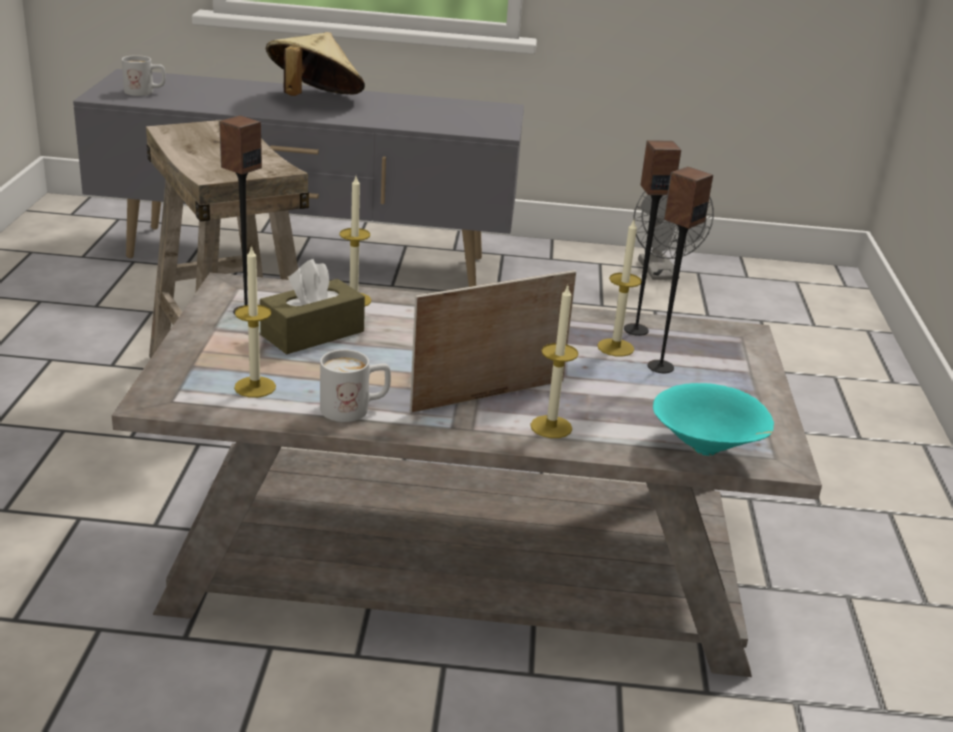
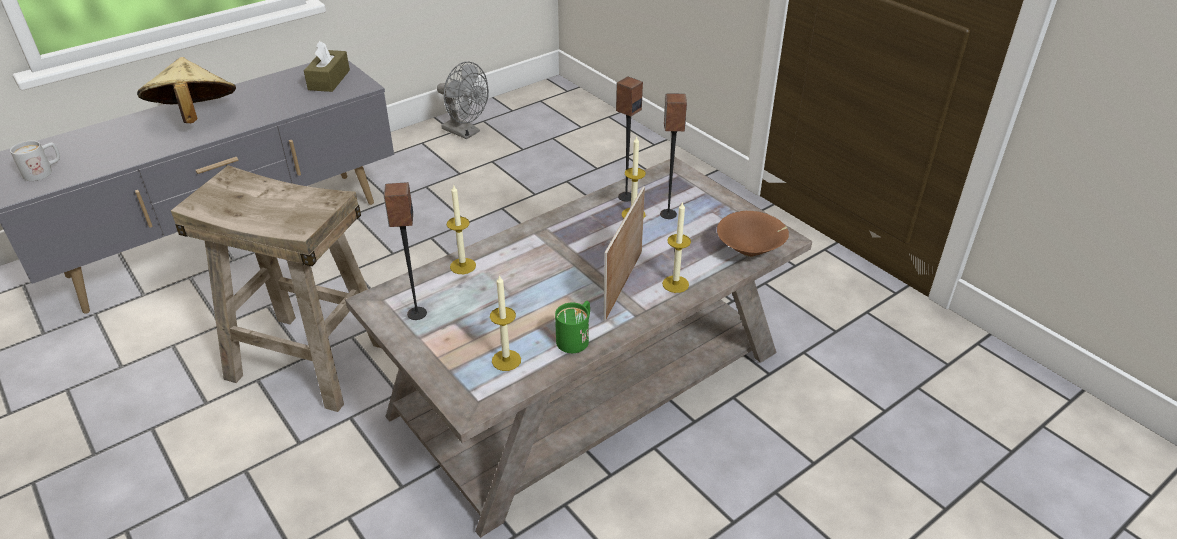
camera: 40 degrees left, 10 degrees up
(312, 333) = (478, 304): brown tissue box -> brown tissue box (329, 80)
(355, 409) = (576, 337): white mug -> green mug
(708, 450) = (751, 252): turquoise bowl -> brown bowl

